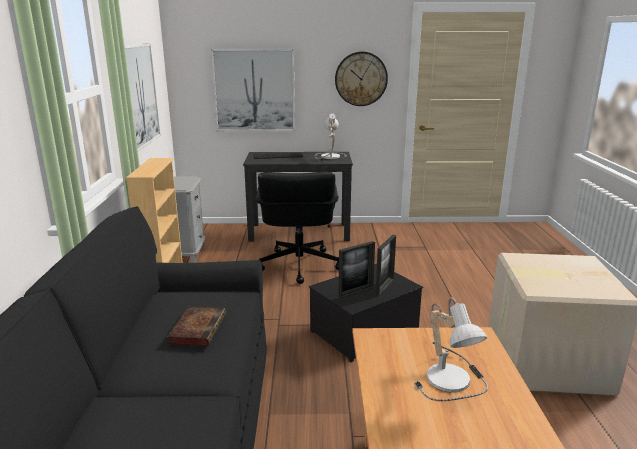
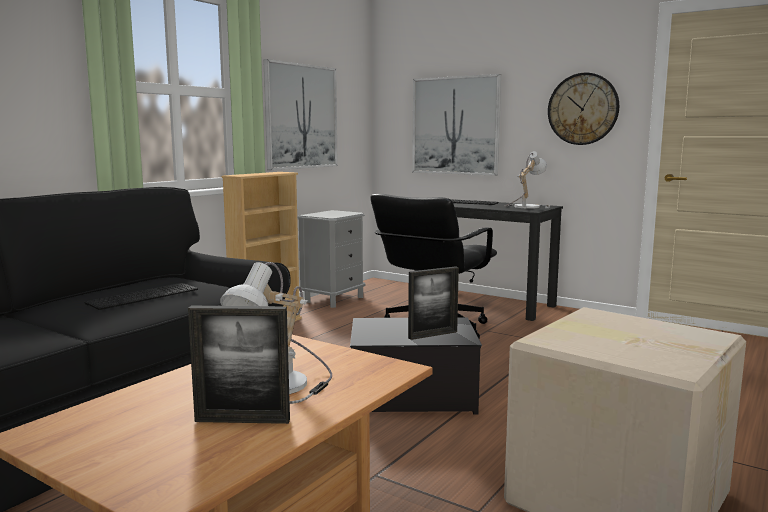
camera: 35 degrees right, 10 degrees down
(198, 329) = (143, 296): book -> keyboard
(356, 292) = (391, 331): picture frame -> picture frame (242, 420)

